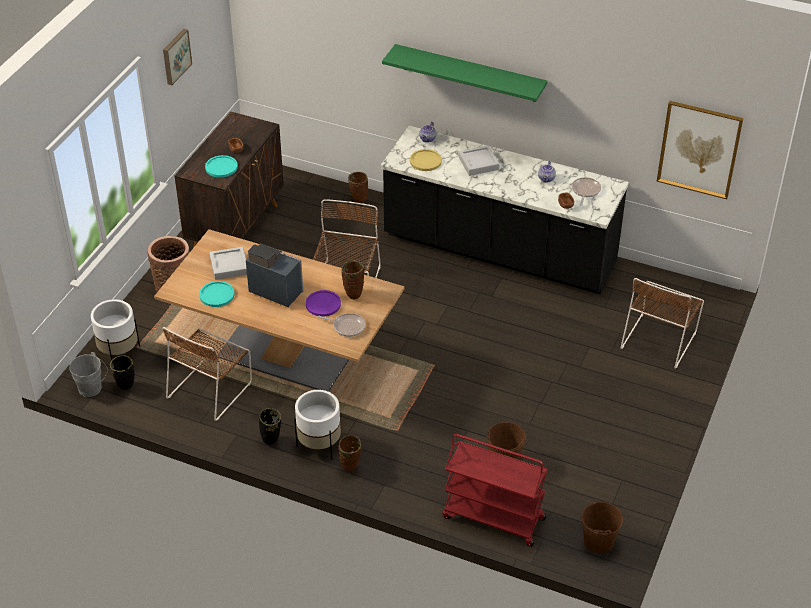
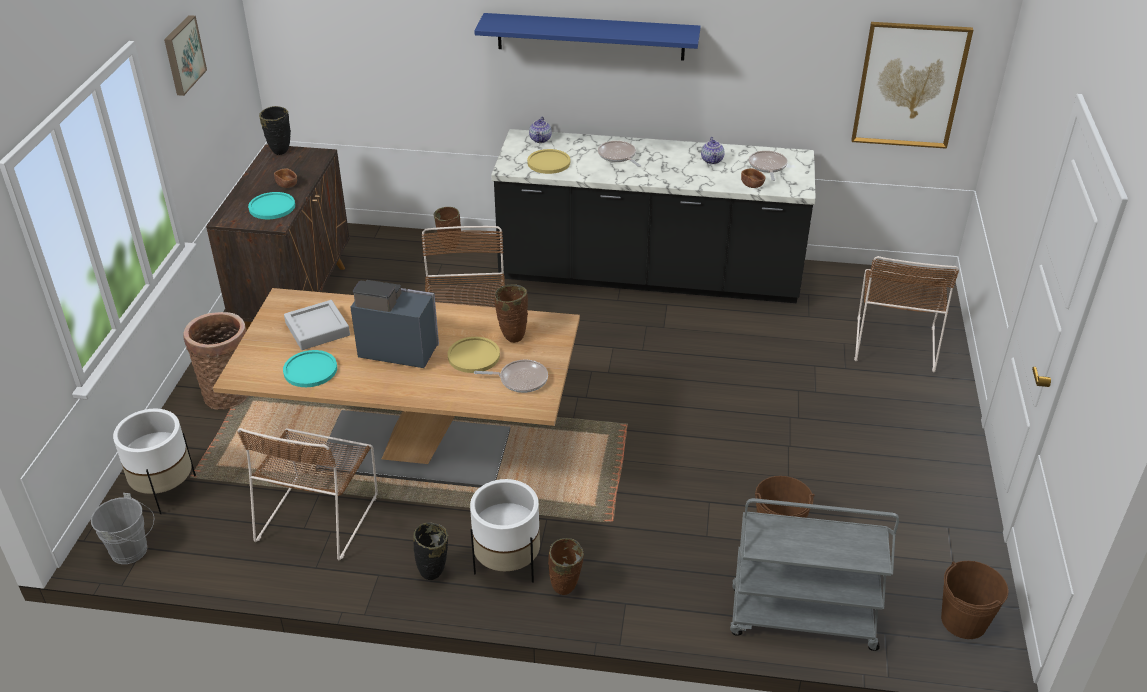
camera: 15 degrees left, 5 degrees down
(125, 387) = (186, 538): black vase -> black vase (280, 152)
(323, 304) = (473, 356): purple plate -> yellow plate
(469, 73) = (590, 36): green shelf -> blue shelf
(478, 163) = (618, 156): grey tray -> frying pan
(492, 518) = (801, 620): red cart -> grey cart

